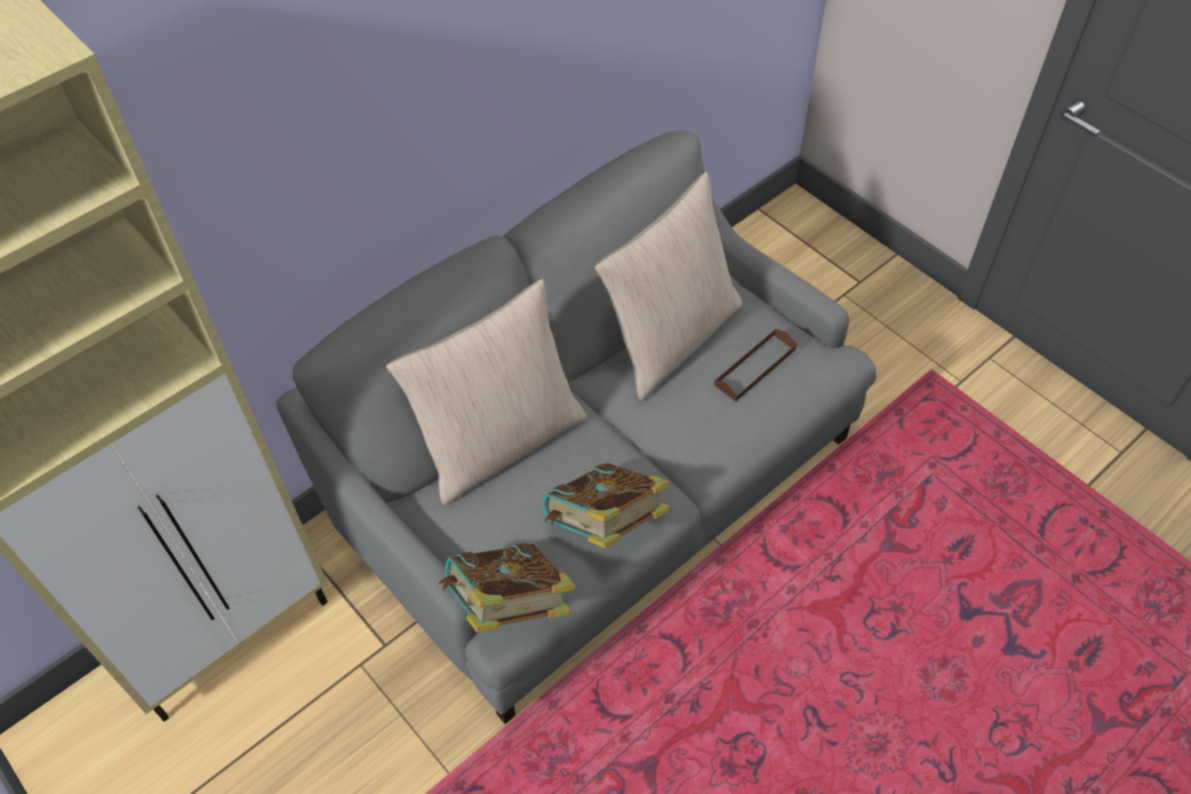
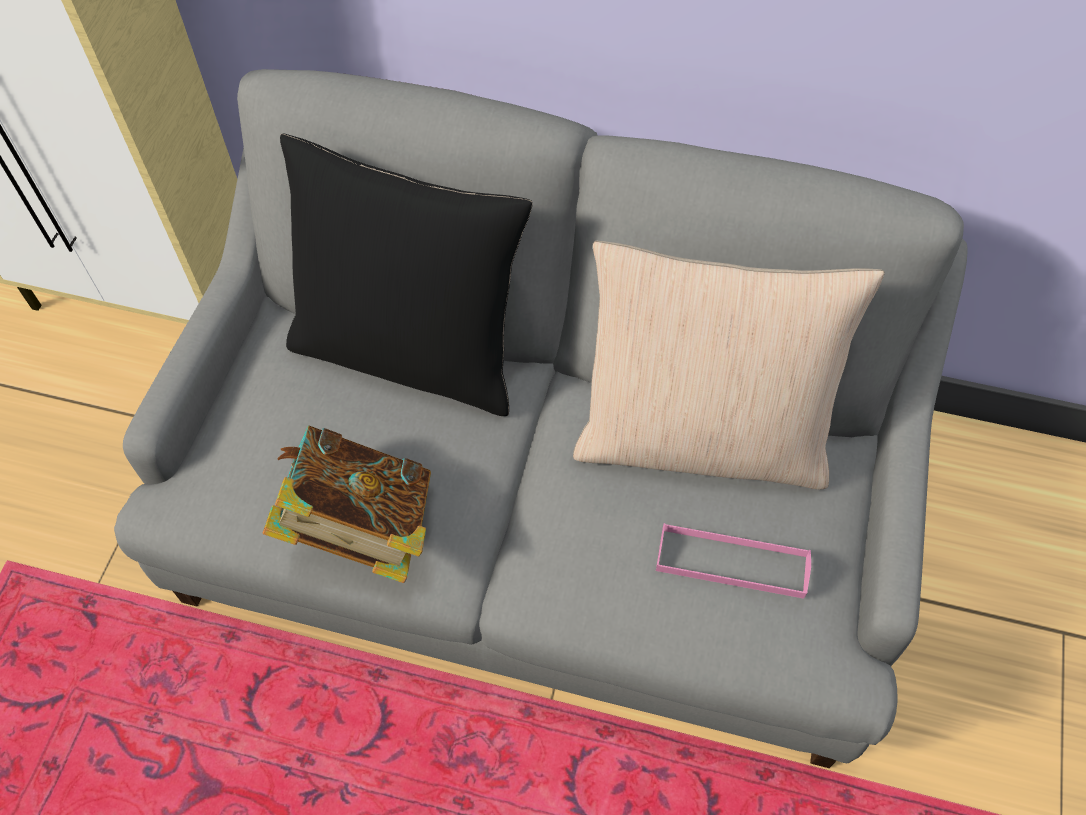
camera: 55 degrees right, 5 degrees up
(500, 441) = (411, 351): beige pillow -> black pillow
(509, 606) = (189, 491): book -> none
(755, 367) = (731, 563): brown tray -> pink tray

